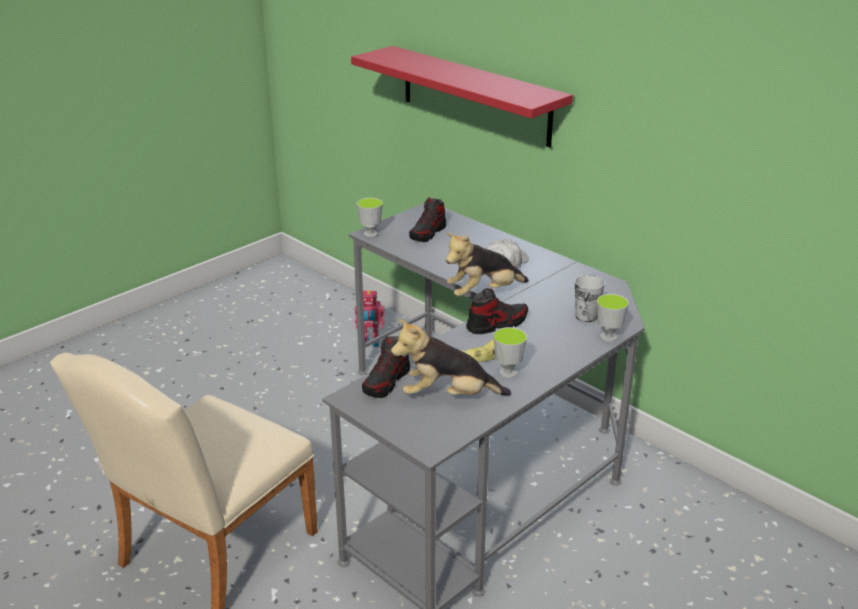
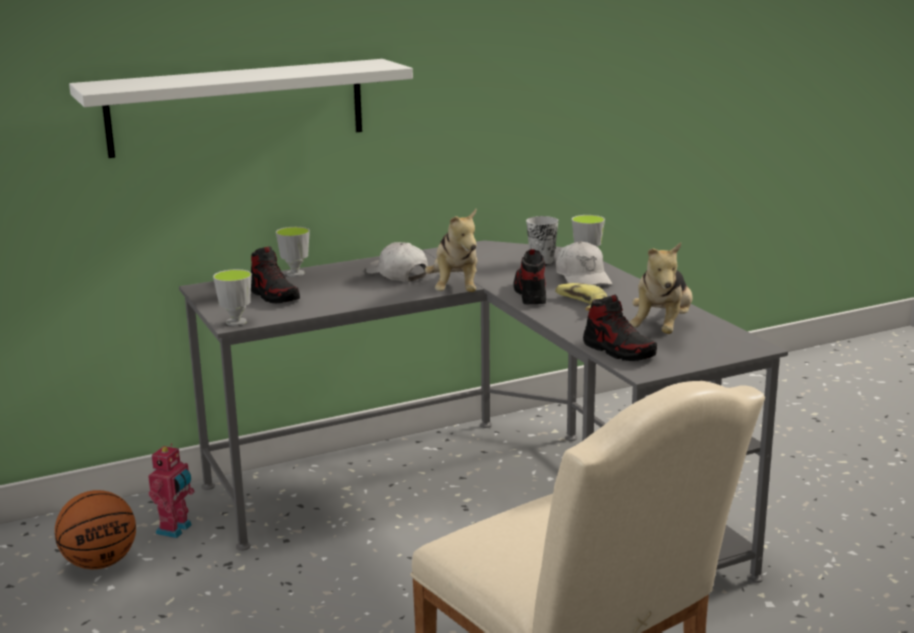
camera: 70 degrees left, 10 degrees down
(323, 331) = (100, 563): none -> basketball
(475, 95) = (237, 107): red shelf -> white shelf
(508, 373) = (630, 302): cup -> cup (295, 273)
(556, 342) = (583, 278): none -> white cap

